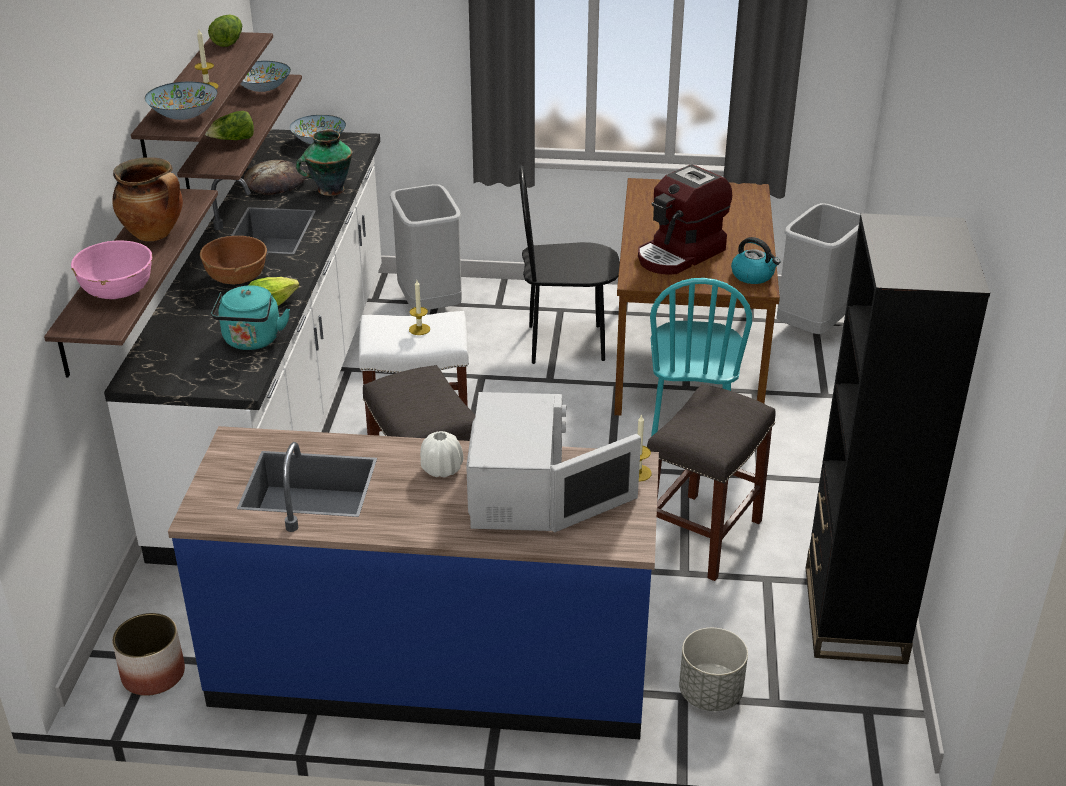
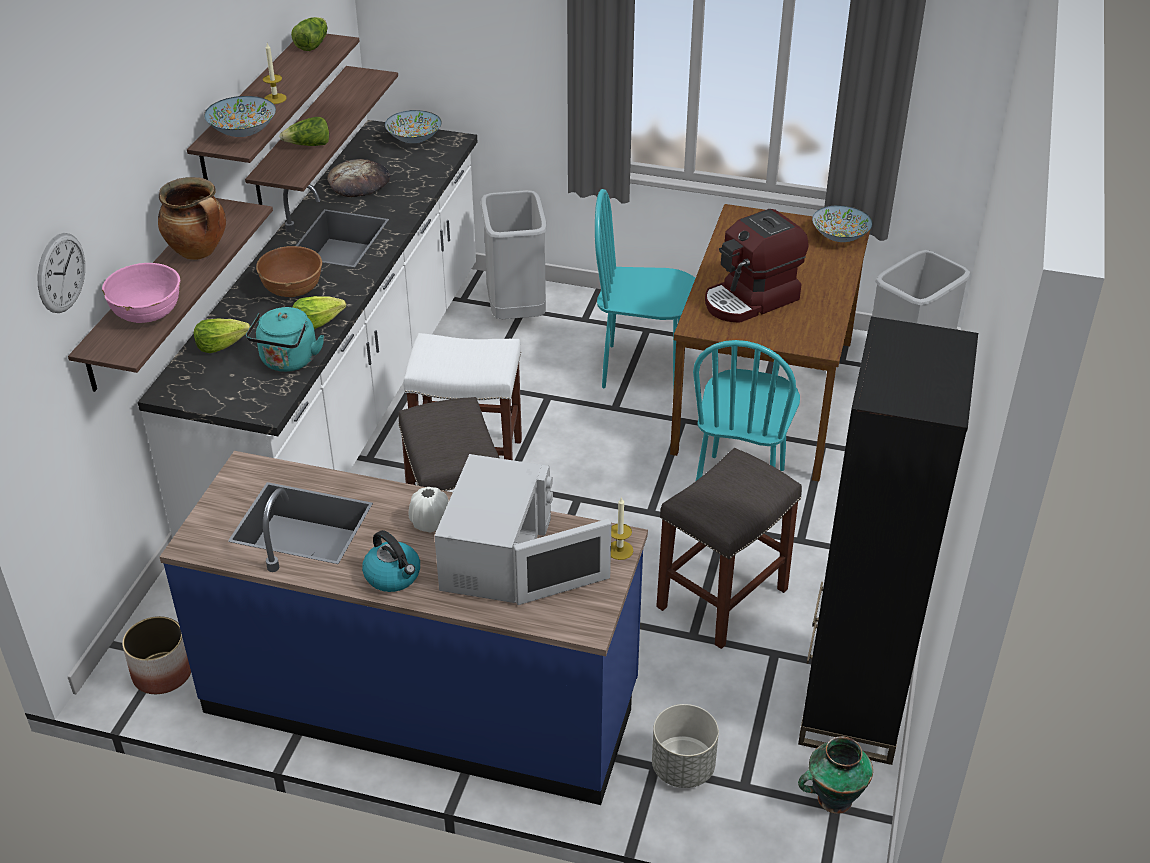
camera: 10 degrees right, 5 degrees up
(35, 246) = (61, 273): none -> wall clock
(178, 333) = (221, 345): none -> lettuce
(263, 88) = (355, 86): bowl -> bowl (840, 236)
(329, 190) = (408, 197): vase -> vase (832, 800)
(419, 329) = (468, 355): candle -> none
(566, 343) = (642, 369): black chair -> turquoise chair
(753, 275) = (819, 332): kettle -> kettle (393, 576)

